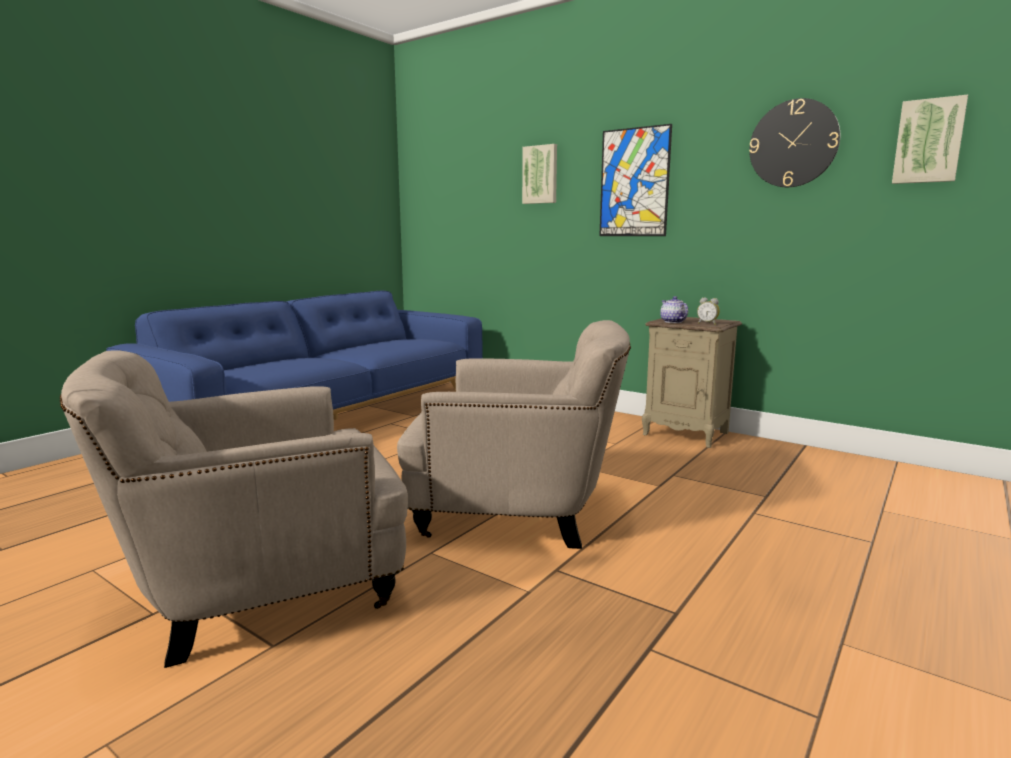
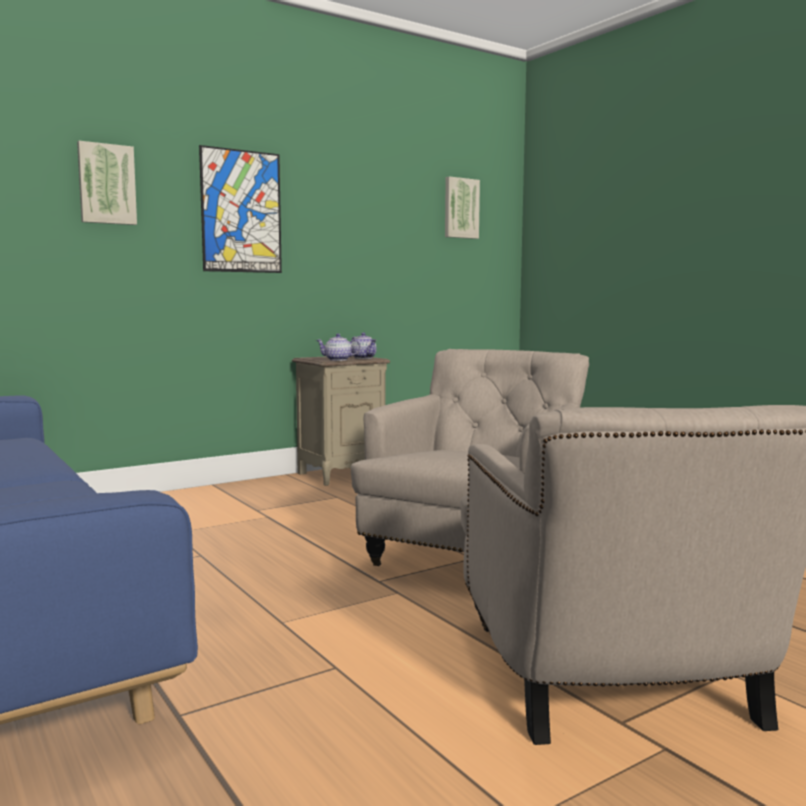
camera: 70 degrees left, 5 degrees down
(707, 323) = (364, 358): alarm clock -> teapot
(793, 143) = (382, 195): wall clock -> none

